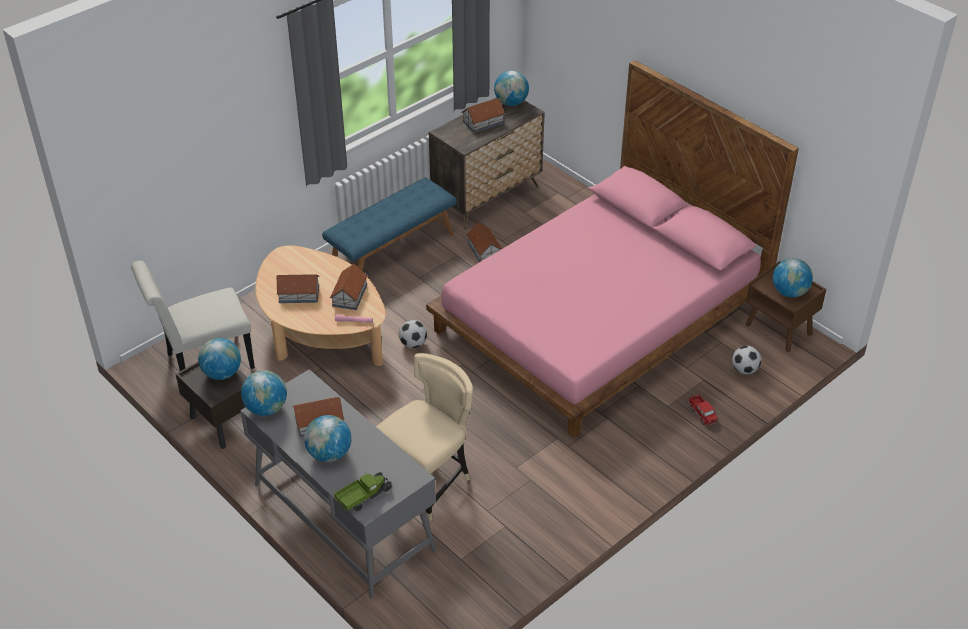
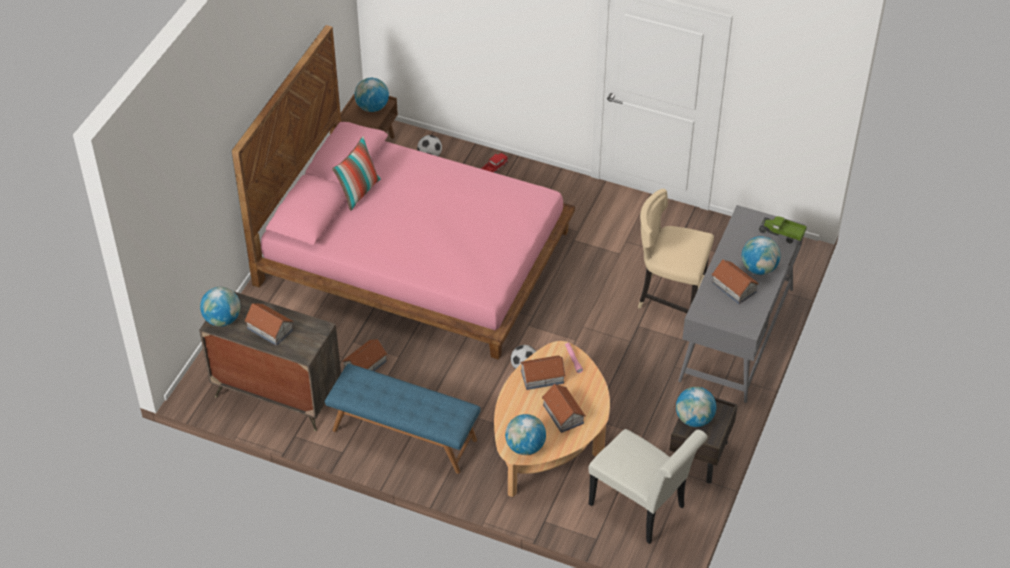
camera: 115 degrees left, 5 degrees up
(266, 408) = (743, 325): globe -> globe (525, 447)
(653, 240) = (358, 192): none -> pillow

